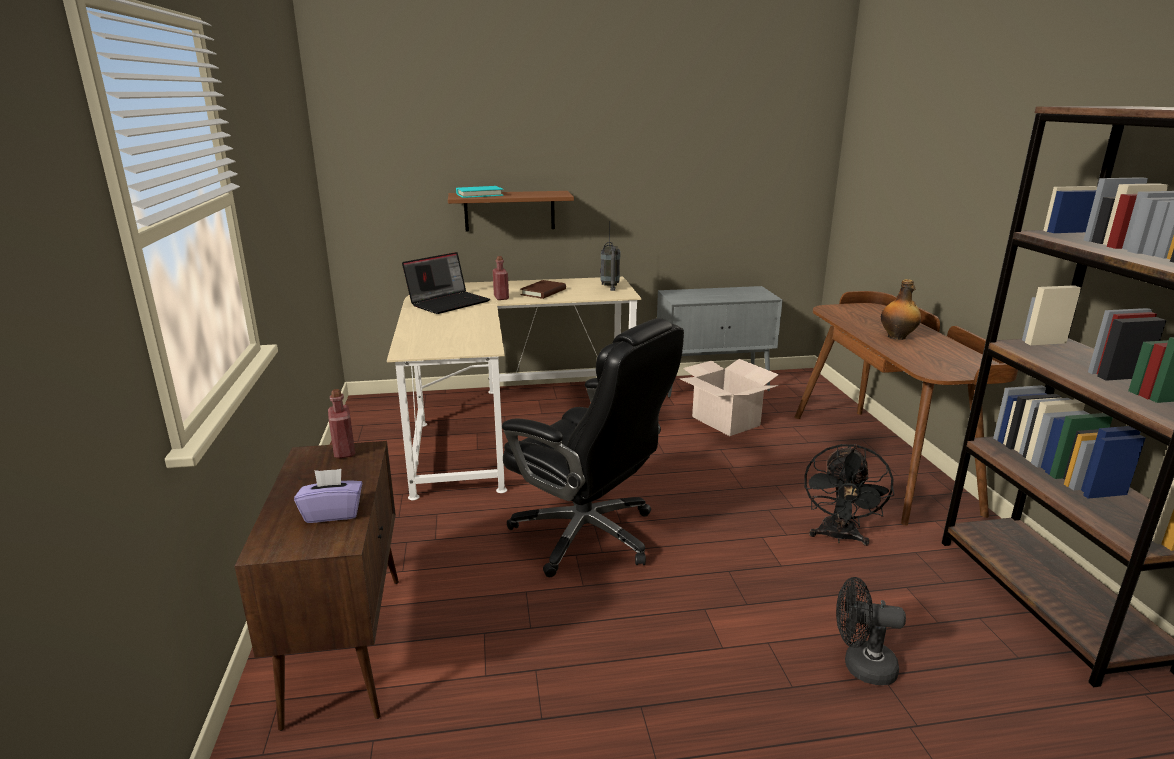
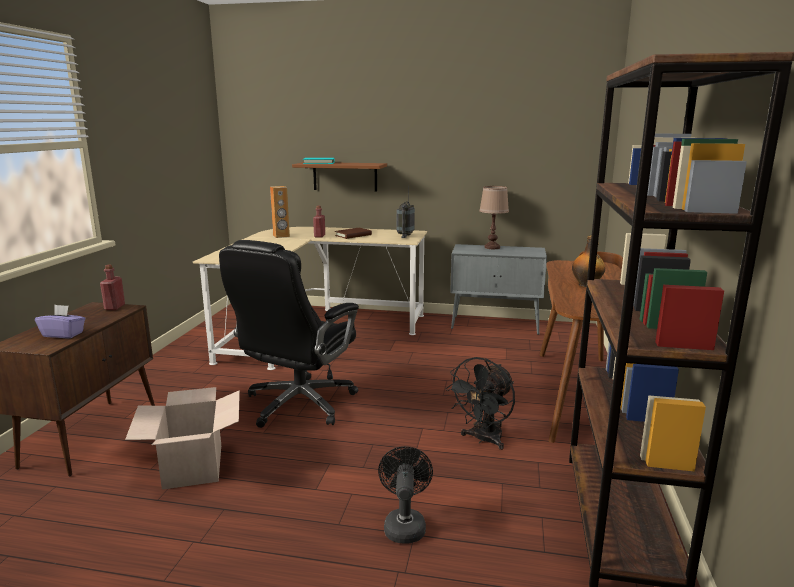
camera: 20 degrees right, 5 degrees down
(449, 302) = (281, 236): laptop -> brown speaker
(588, 535) = (298, 404): black office chair -> black office chair turned 60 degrees clockwise
(707, 291) = (492, 247): none -> brown table lamp
(726, 421) = (479, 350): cardboard box -> cardboard box (194, 466)
(861, 666) = (404, 524): black fan -> black fan turned 60 degrees clockwise

